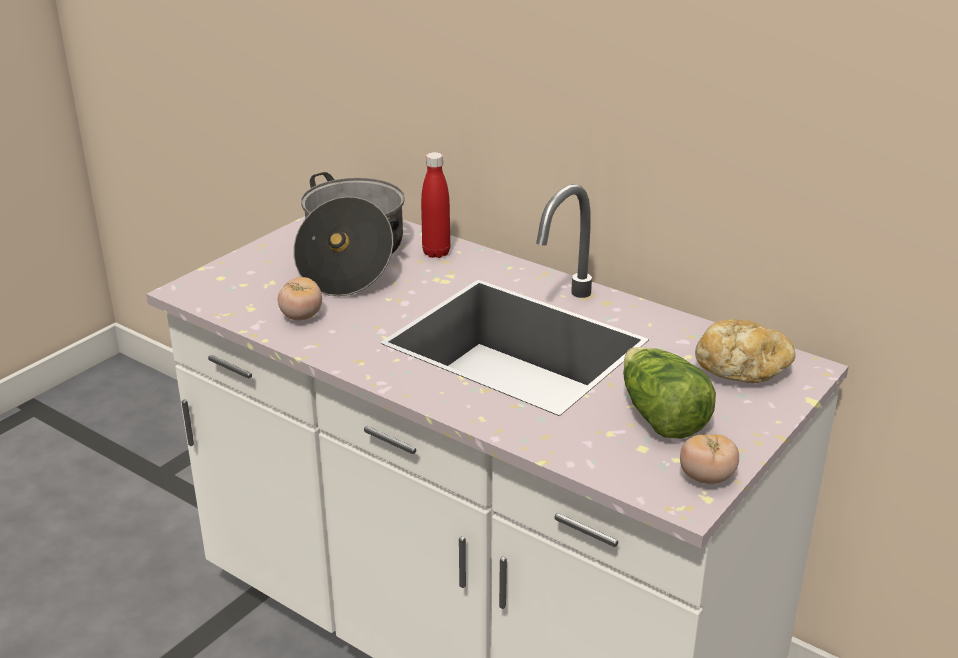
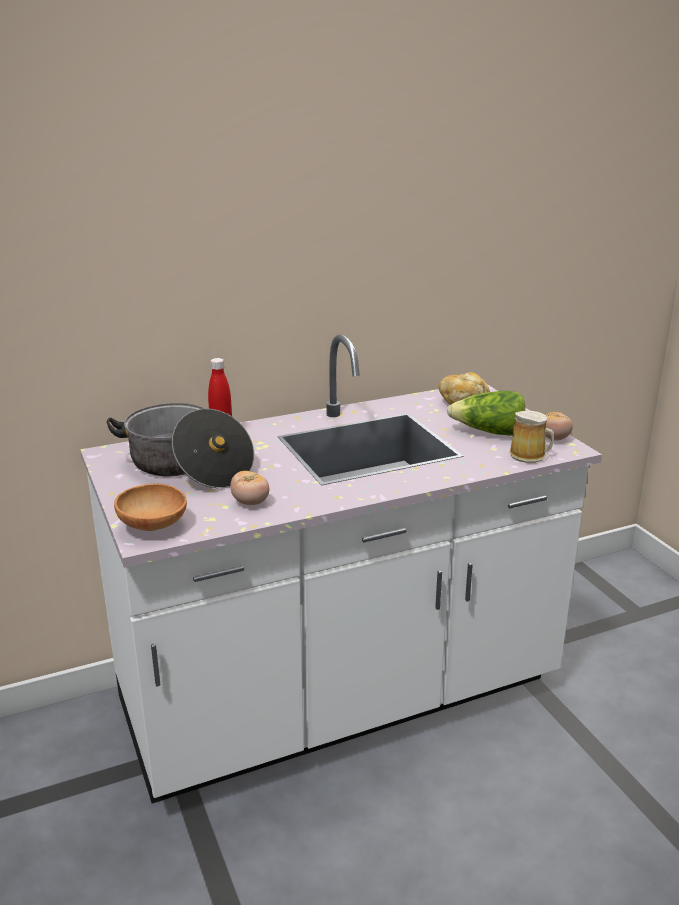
camera: 60 degrees left, 5 degrees down
(211, 287) = (154, 527): none -> brown bowl
(619, 469) = (530, 455): none -> mug

